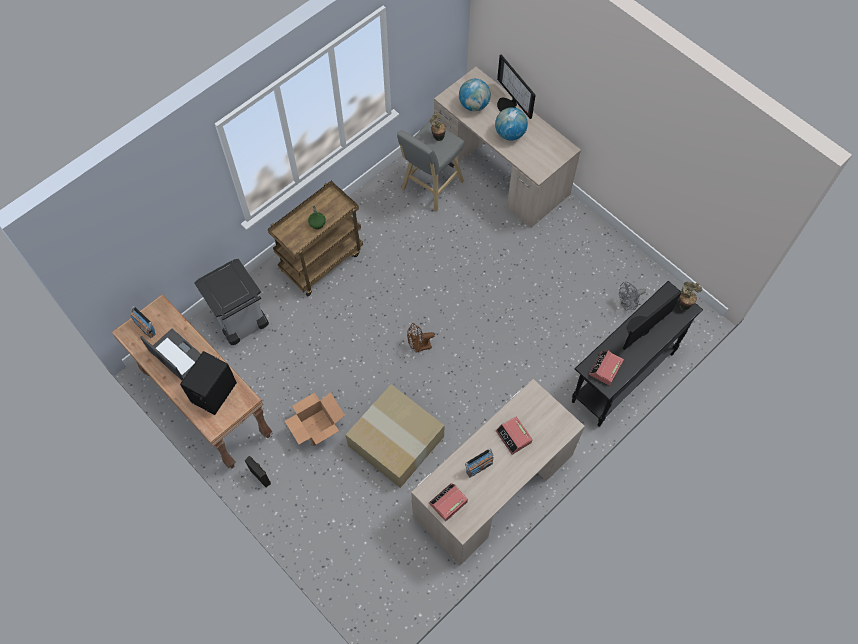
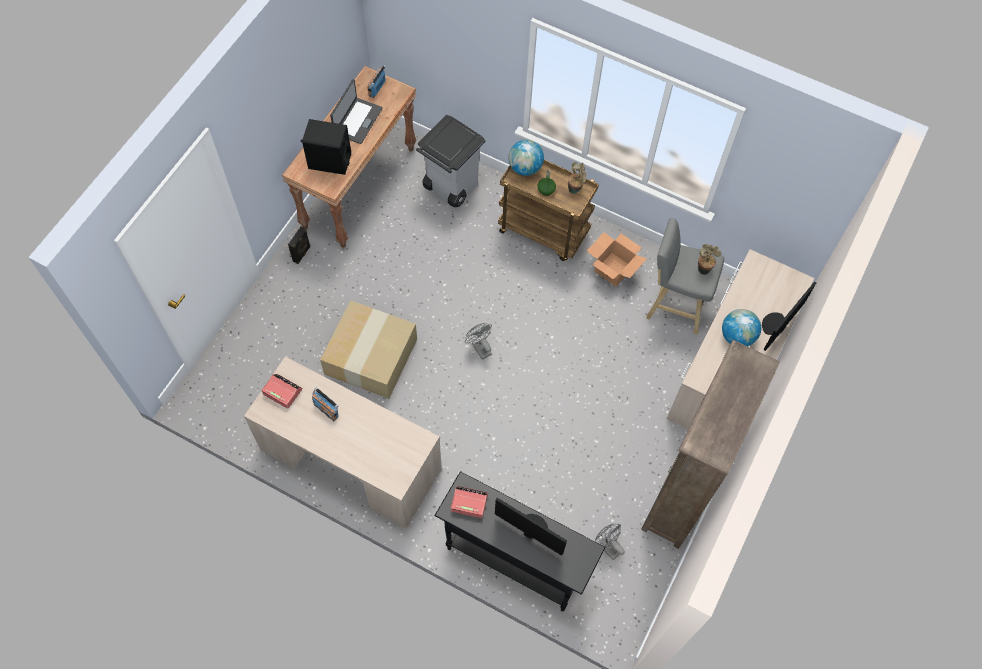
camera: 70 degrees right, 0 degrees up
(318, 428) = (364, 285): cardboard box -> cardboard box (613, 270)
(419, 347) = (479, 348): brown fan -> grey fan
(474, 105) = (759, 290): globe -> globe (525, 168)
(513, 437) = (368, 434): alarm clock -> none
(598, 239) = (681, 494): none -> brown bookcase
(684, 304) = (580, 571): potted plant -> potted plant (575, 189)

